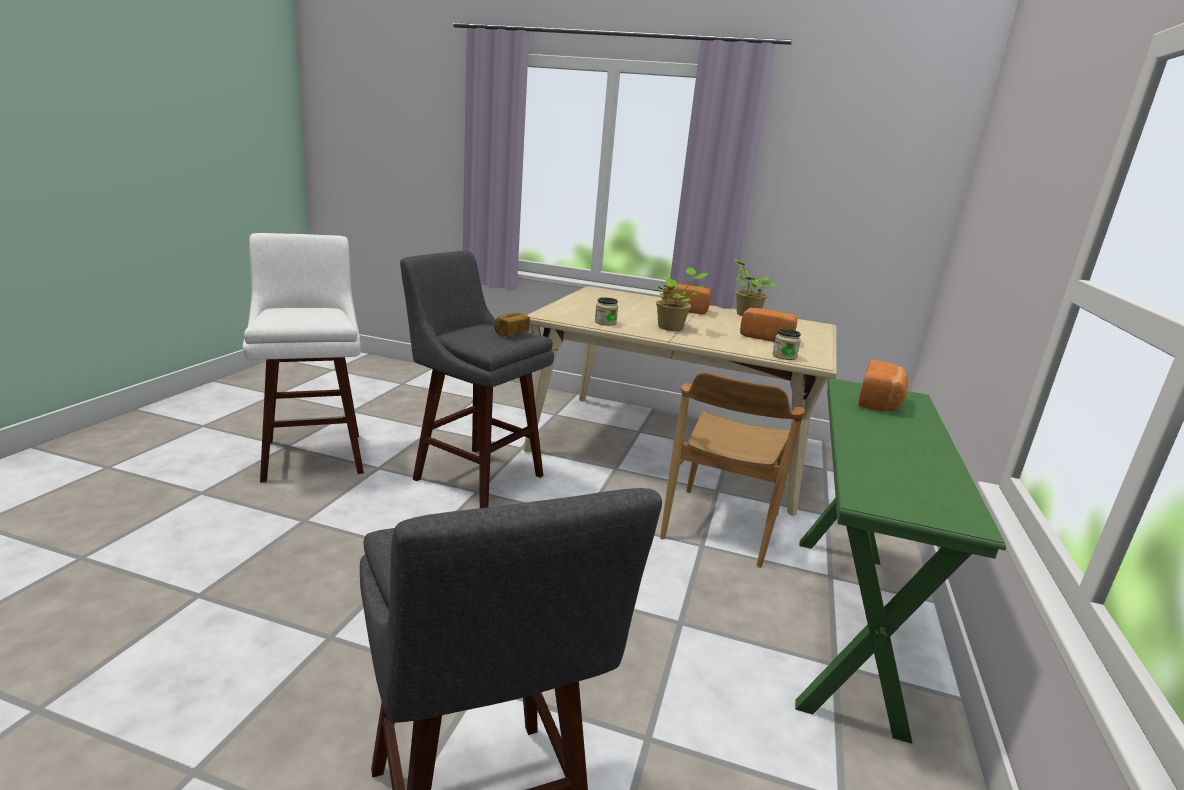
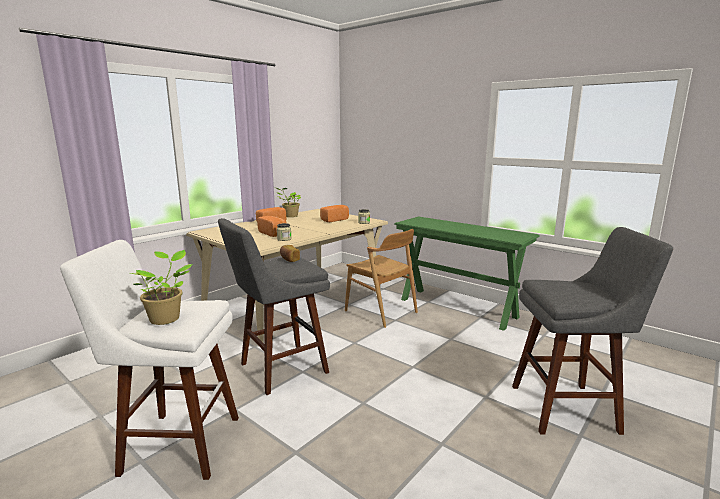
camera: 65 degrees left, 5 degrees down
(672, 328) = (305, 230): potted plant -> potted plant (166, 318)
(880, 402) = (426, 222): bread -> bread (273, 233)

